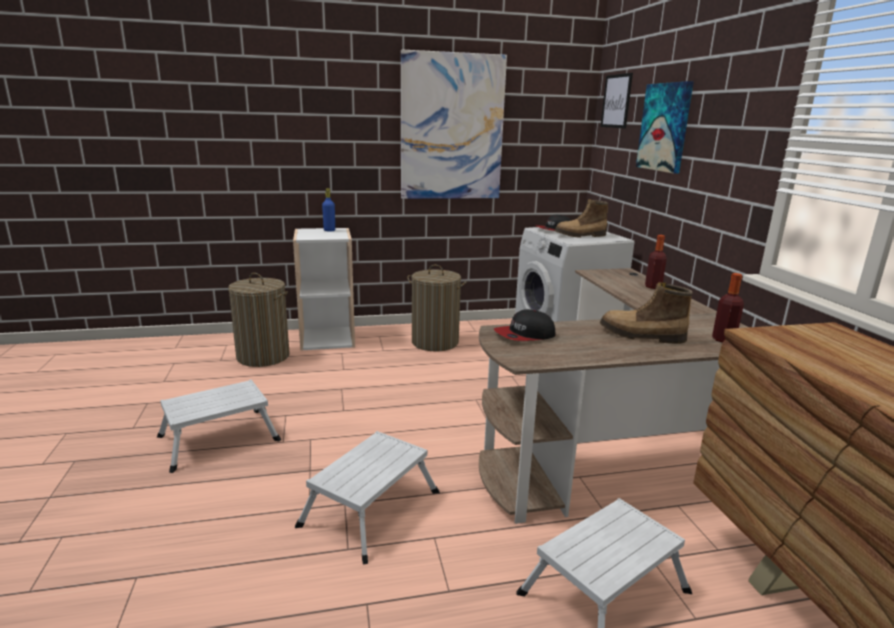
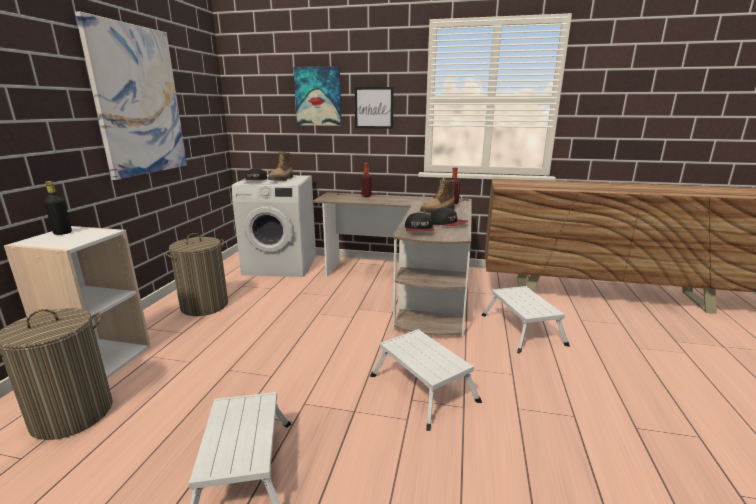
camera: 65 degrees left, 0 degrees up
(329, 230) = (62, 233): blue bottle -> black bottle
(583, 348) = (448, 223): none -> cap
(616, 101) = (252, 79): picture -> picture (374, 108)

